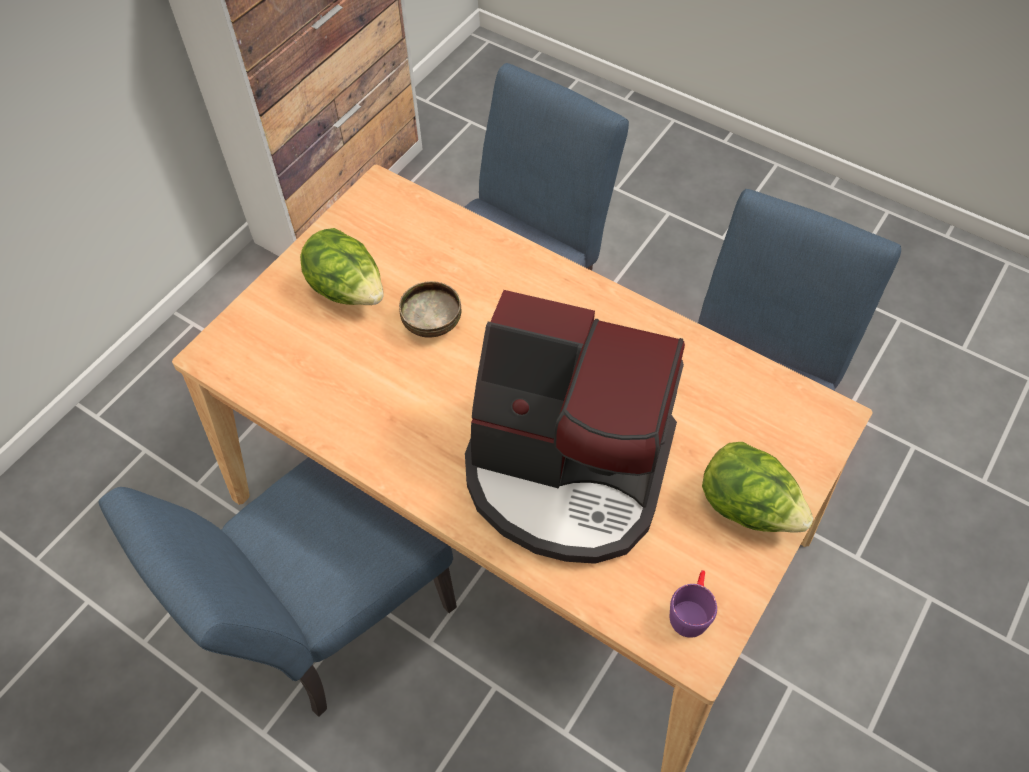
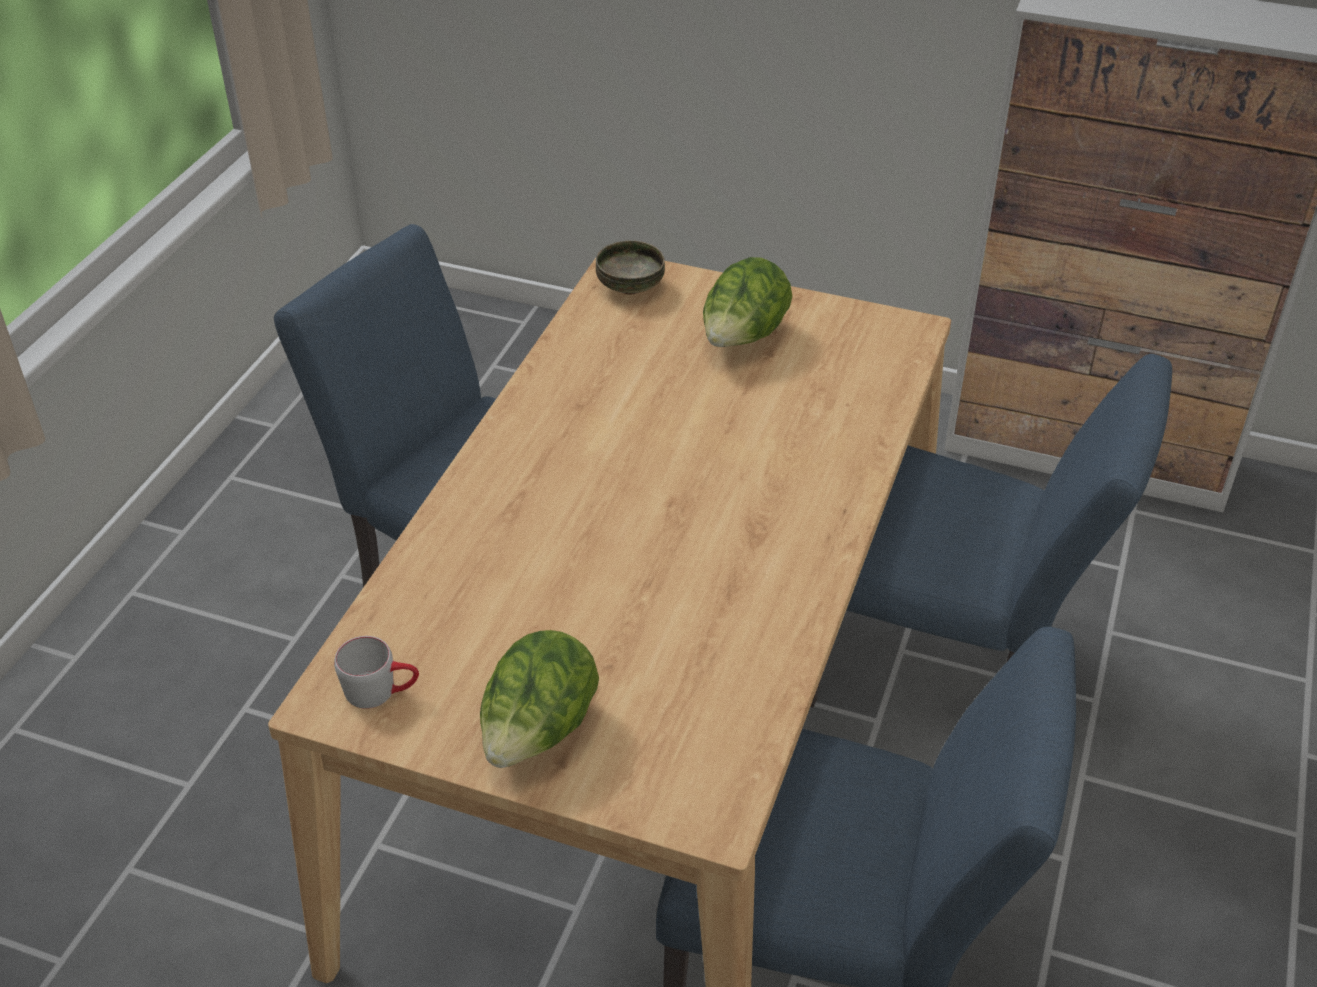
camera: 75 degrees right, 15 degrees down
(431, 323) = (722, 410): bowl -> bowl (629, 287)
(567, 471) = (548, 556): coffee machine -> none
(690, 609) = (381, 691): purple mug -> grey mug

